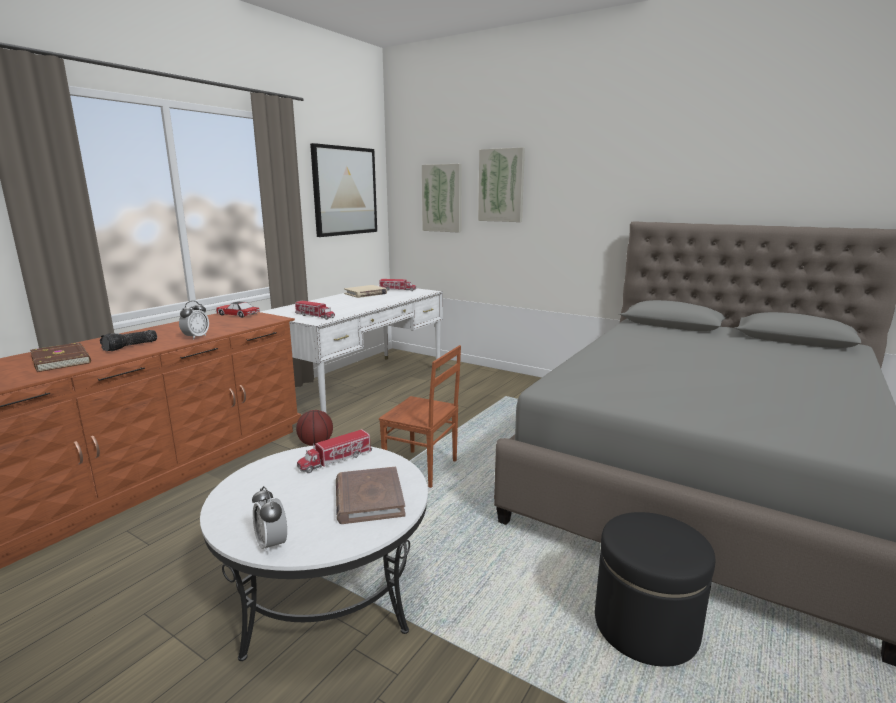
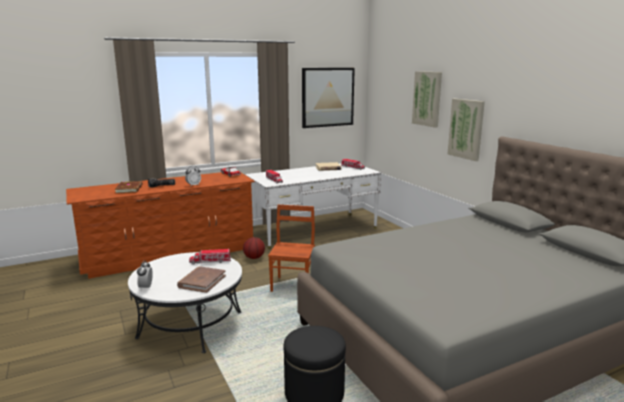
camera: 30 degrees right, 0 degrees up
(421, 469) = (293, 285): brown chair -> brown chair turned 135 degrees counterclockwise
(442, 198) = (394, 104): picture -> picture (466, 129)

